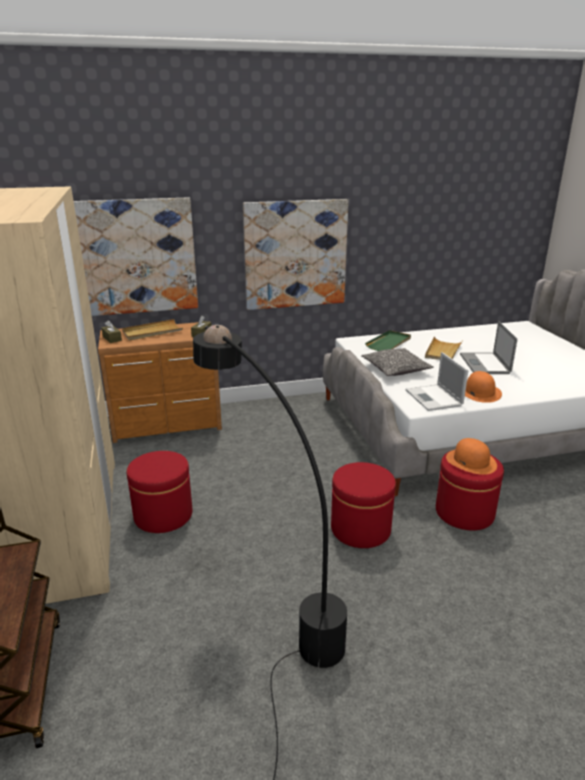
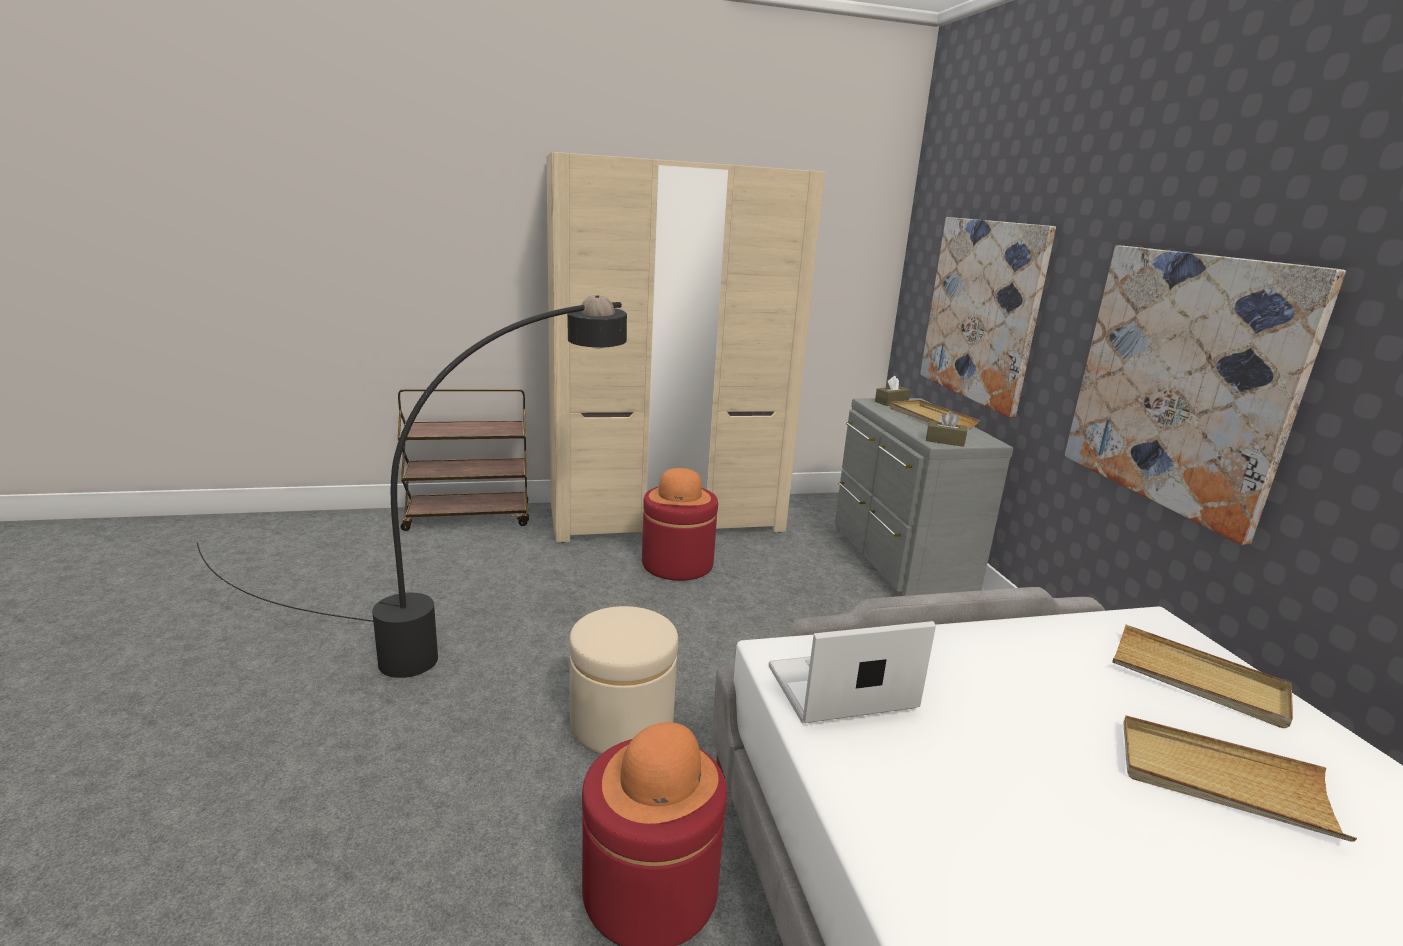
camera: 90 degrees right, 5 degrees down
(168, 425) = (898, 560): brown dresser -> grey dresser
(360, 529) = (621, 722): red ottoman -> beige ottoman
(389, 343) = (1198, 680): green tray -> beige tray
(396, 369) = (998, 661): pillow -> none
(479, 392) = (903, 782): orange hat -> orange hat (680, 496)
(484, 364) = (1174, 867): laptop -> none

